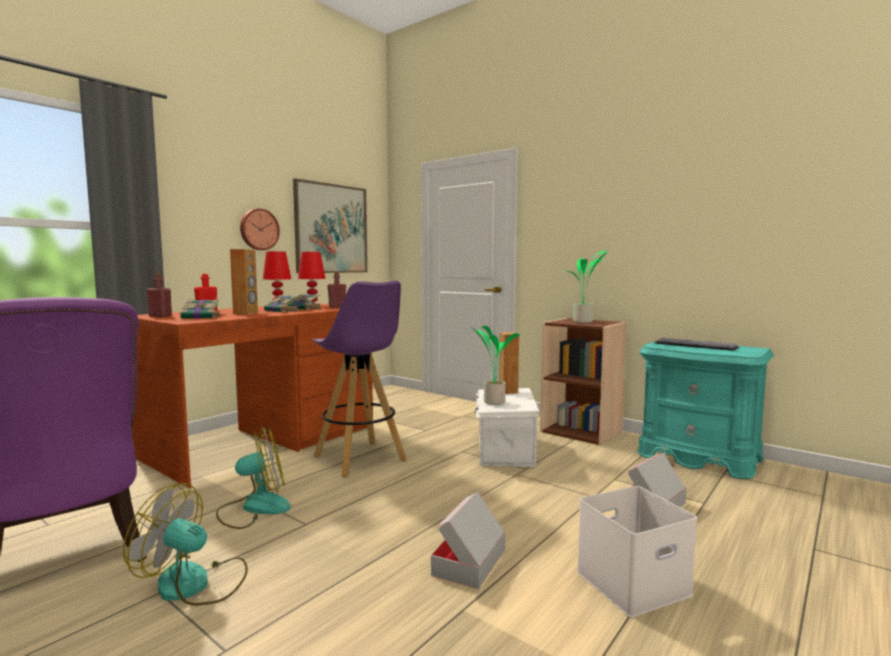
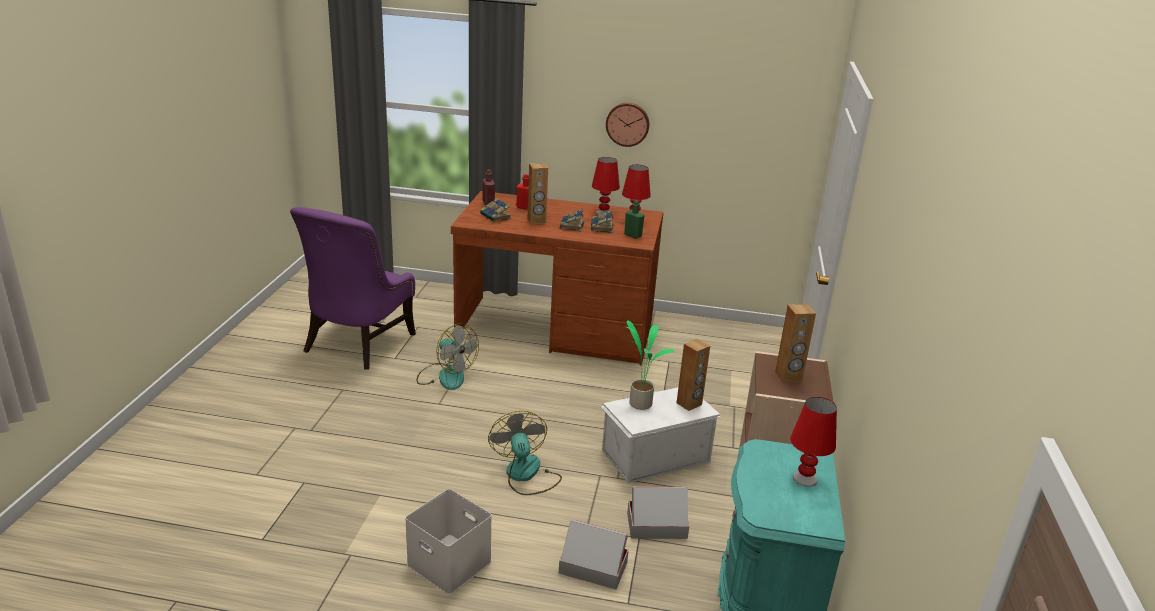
camera: 60 degrees right, 20 degrees up
(195, 584) = (354, 396): fan -> fan (526, 475)
(331, 229) = (726, 128): picture -> none
(337, 307) = (633, 235): red bottle -> green bottle
(360, 459) = (561, 385): purple stool -> none
(469, 562) = (433, 484): cardboard box -> cardboard box (656, 525)
(583, 322) = (788, 376): potted plant -> brown speaker
(697, 345) = (805, 479): keyboard -> red table lamp

